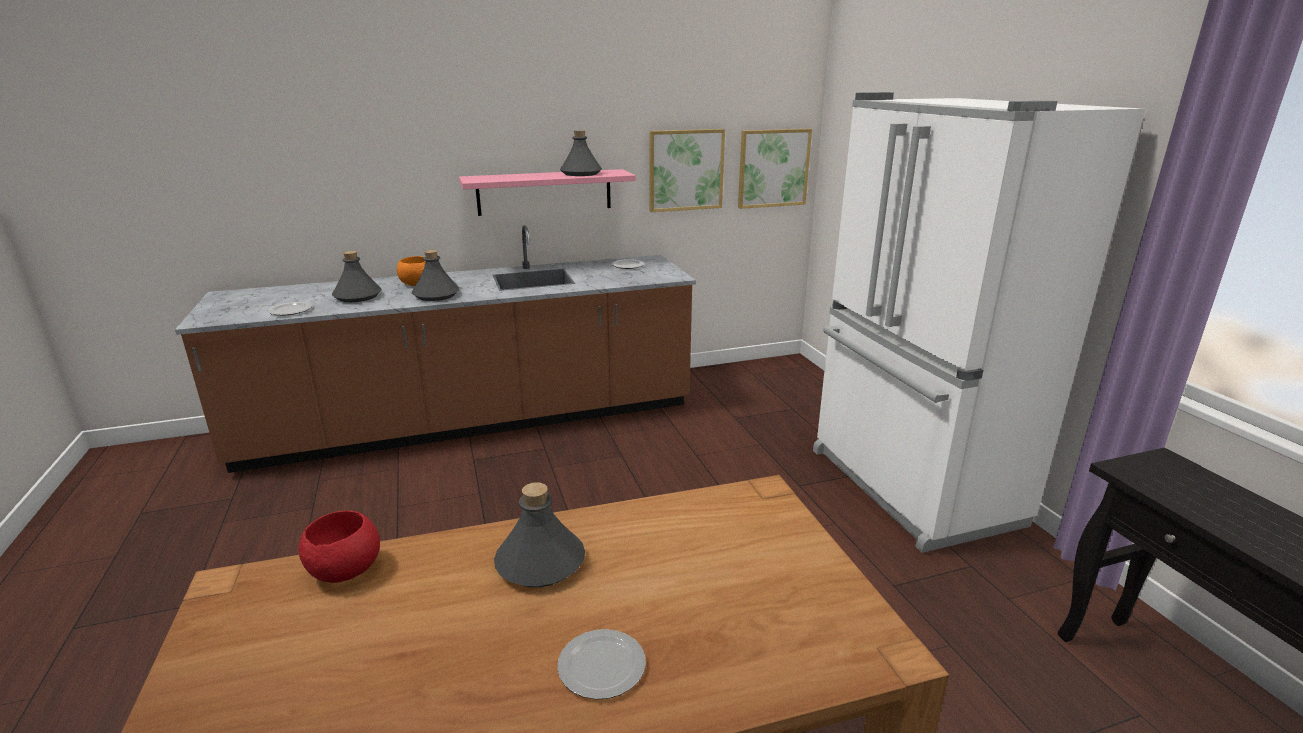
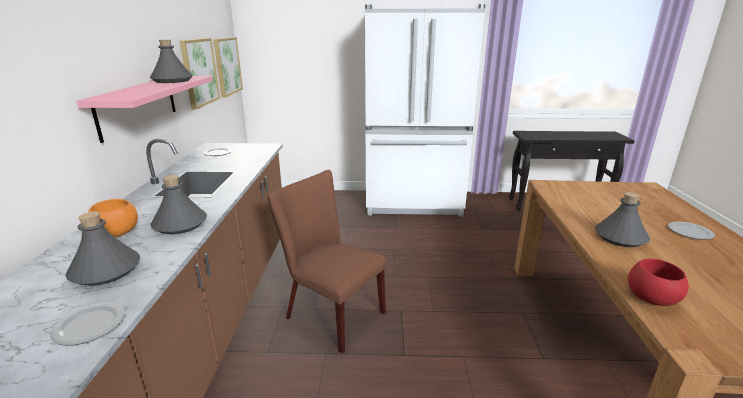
camera: 70 degrees left, 0 degrees up
(547, 479) = (329, 313): none -> brown chair

